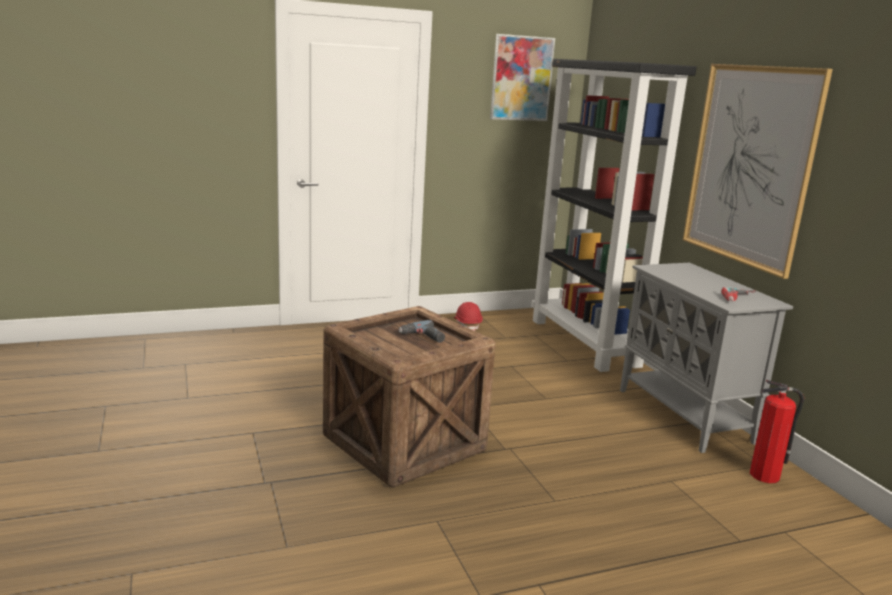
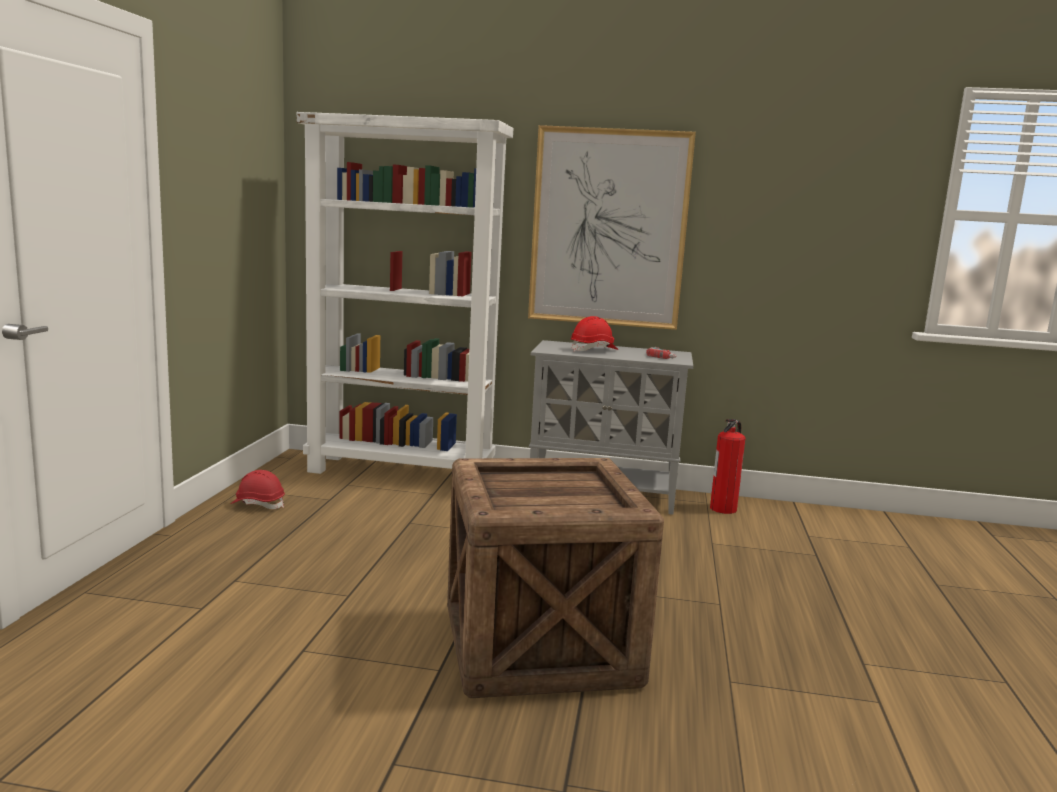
camera: 60 degrees left, 5 degrees down
(422, 337) = (555, 486): power drill -> none
(521, 78) = (240, 138): picture -> none
(585, 342) = (402, 472): black bookcase -> white bookcase
(694, 278) = (594, 350): none -> red hard hat

